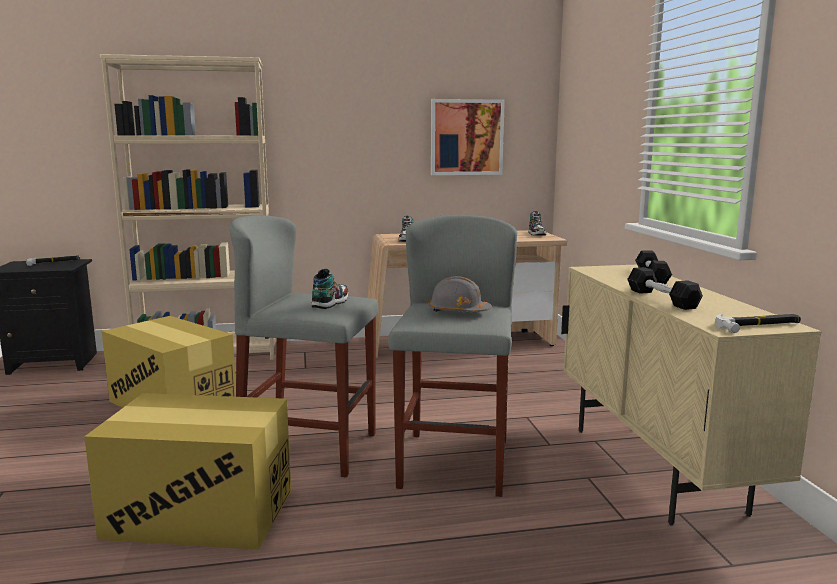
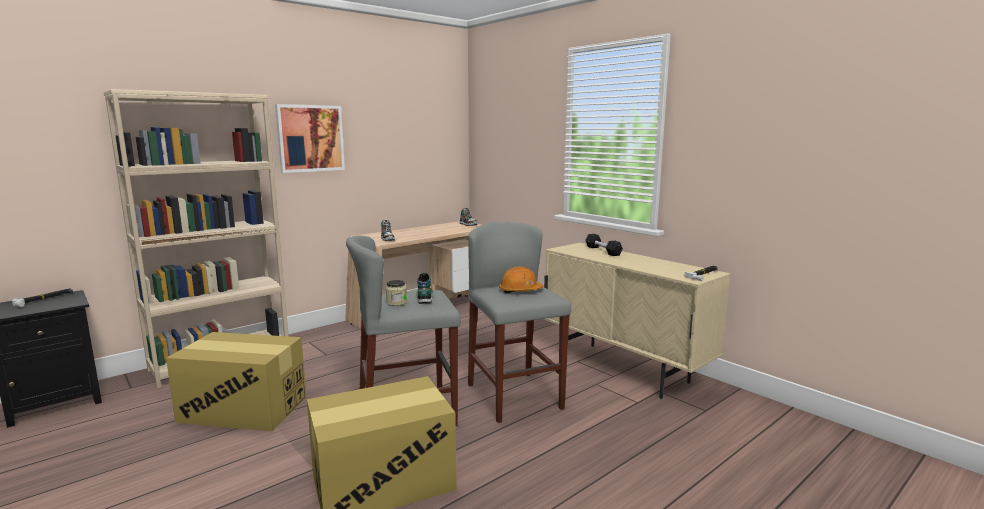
camera: 30 degrees left, 0 degrees up
(292, 303) = (396, 303): none -> jar
(458, 312) = (520, 291): grey hard hat -> orange hard hat
(466, 137) = (411, 155): picture -> picture (310, 138)
(661, 299) = (634, 265): black dumbbell -> none

